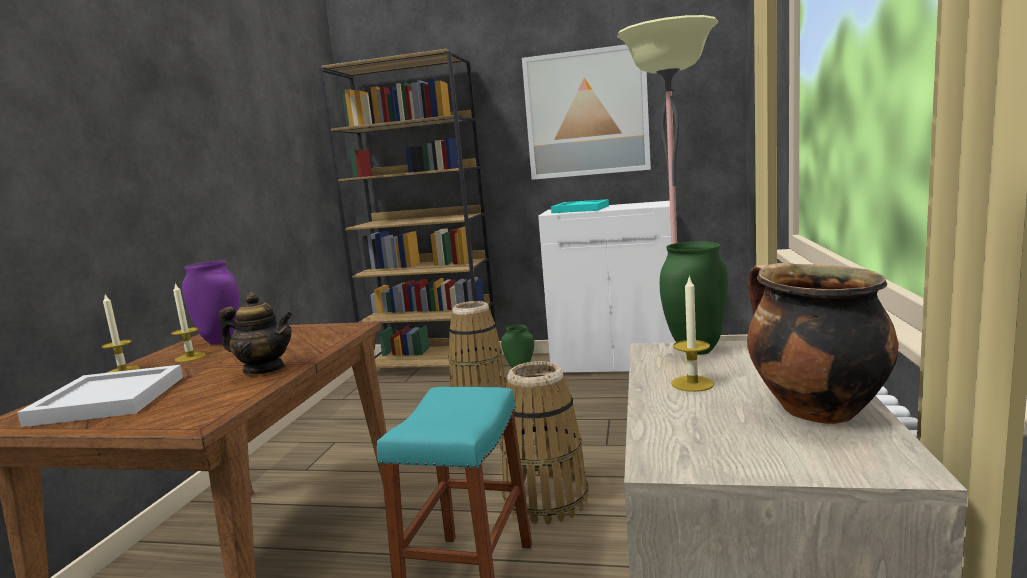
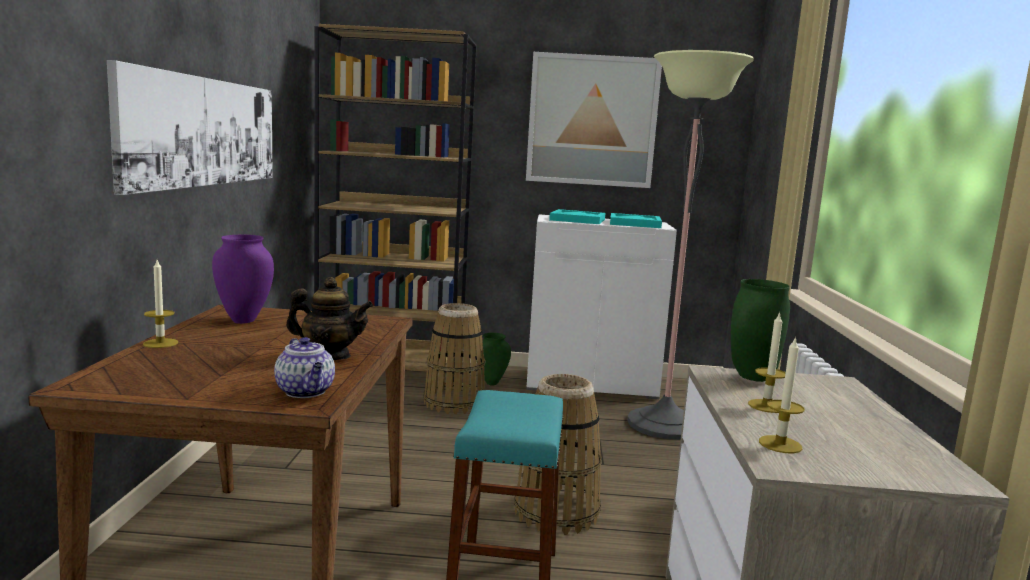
camera: 10 degrees left, 0 degrees up
(111, 399) = (182, 371): white tray -> none
(190, 357) = (227, 335): candle -> candle (780, 444)
(199, 174) = (204, 132): none -> picture
(205, 411) = (306, 392): none -> teapot
(636, 205) = (635, 223): none -> turquoise tray
(813, 409) = (876, 434): cooking pot -> none

